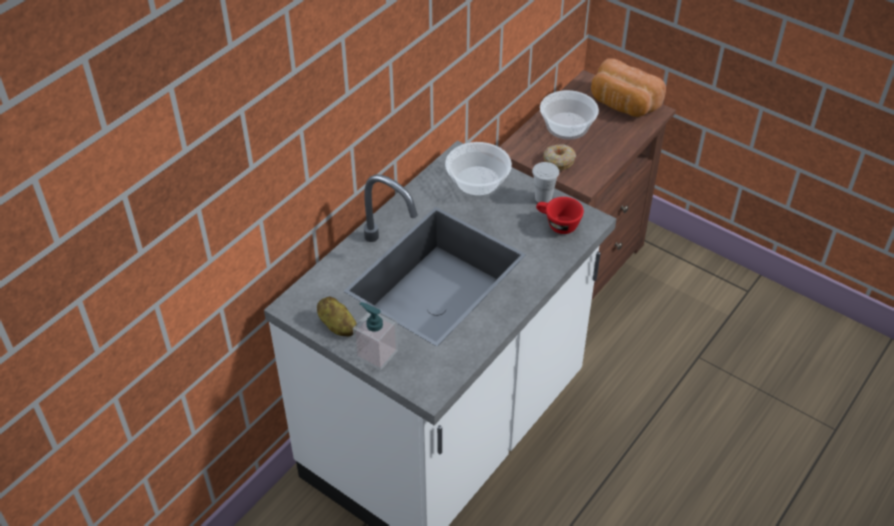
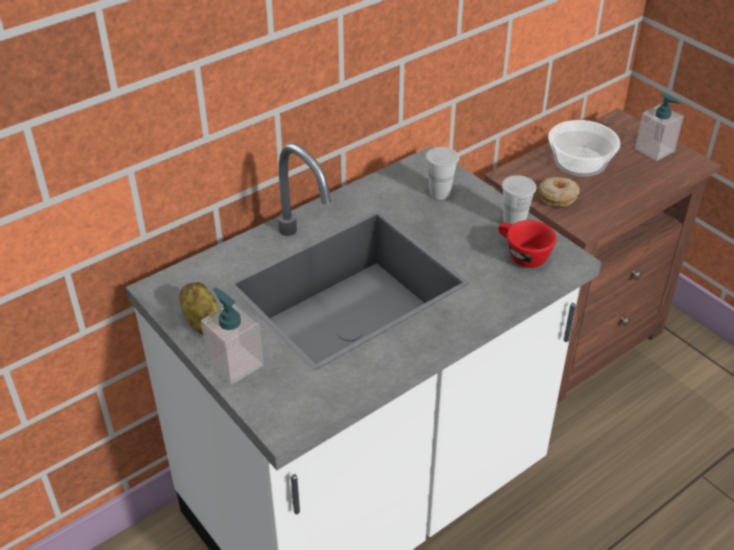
camera: 15 degrees right, 5 degrees down
(478, 182) = (440, 193): bowl -> white cup
(622, 104) = (654, 150): bread -> soap dispenser

